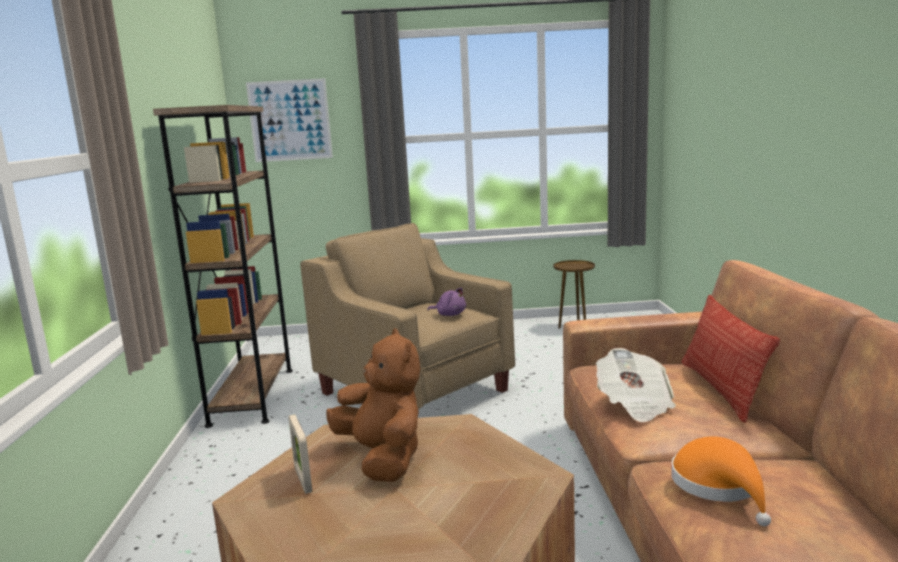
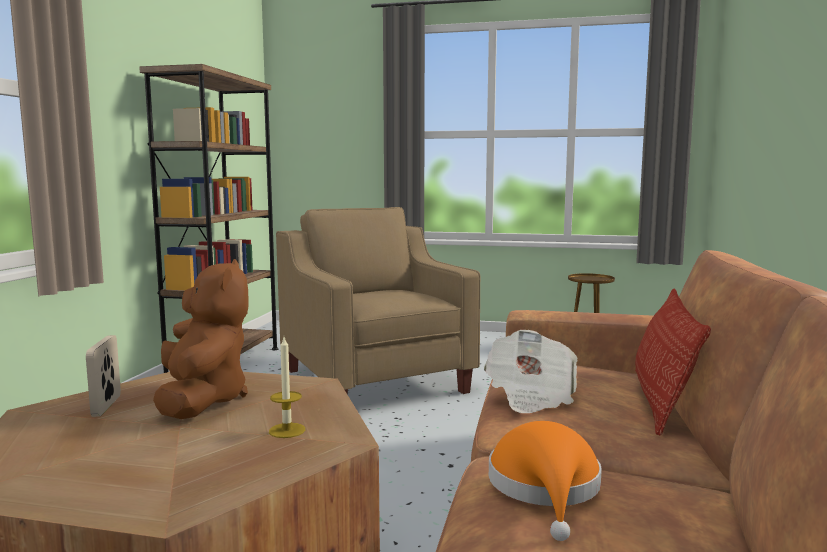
camera: 15 degrees right, 5 degrees down
(290, 120) = (319, 111): picture -> none
(450, 314) = (406, 297): purple plush toy -> none
(489, 474) = (287, 430): none -> candle

